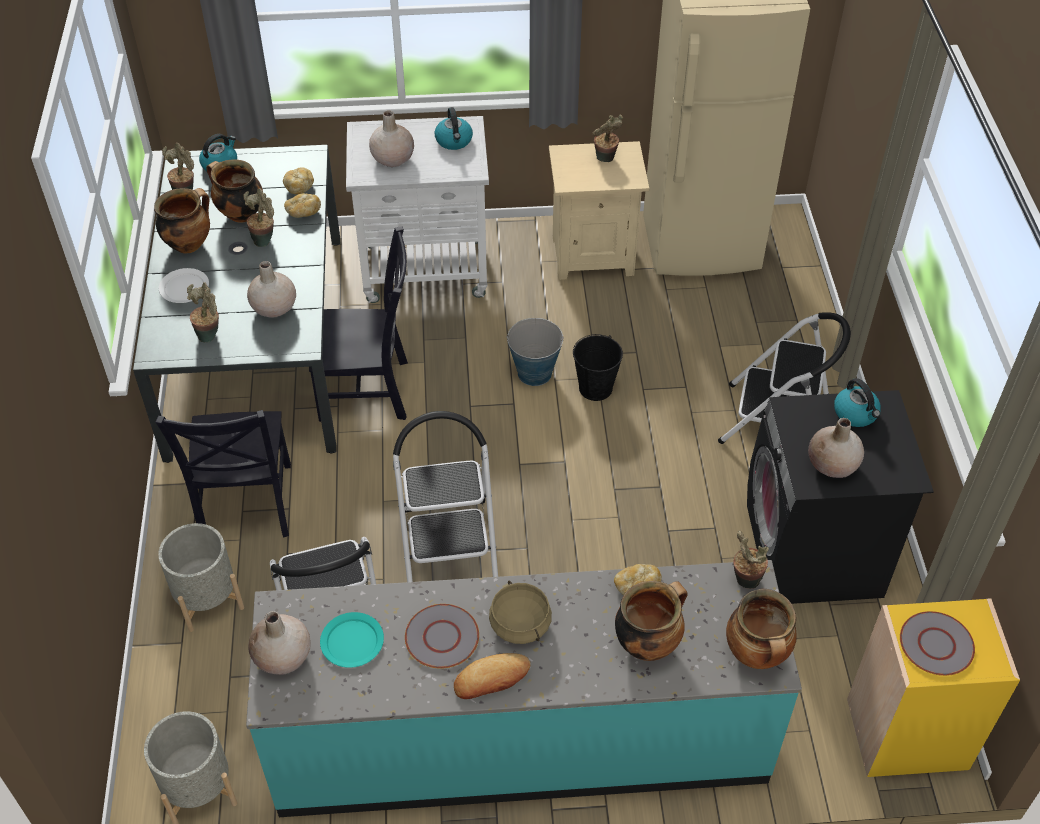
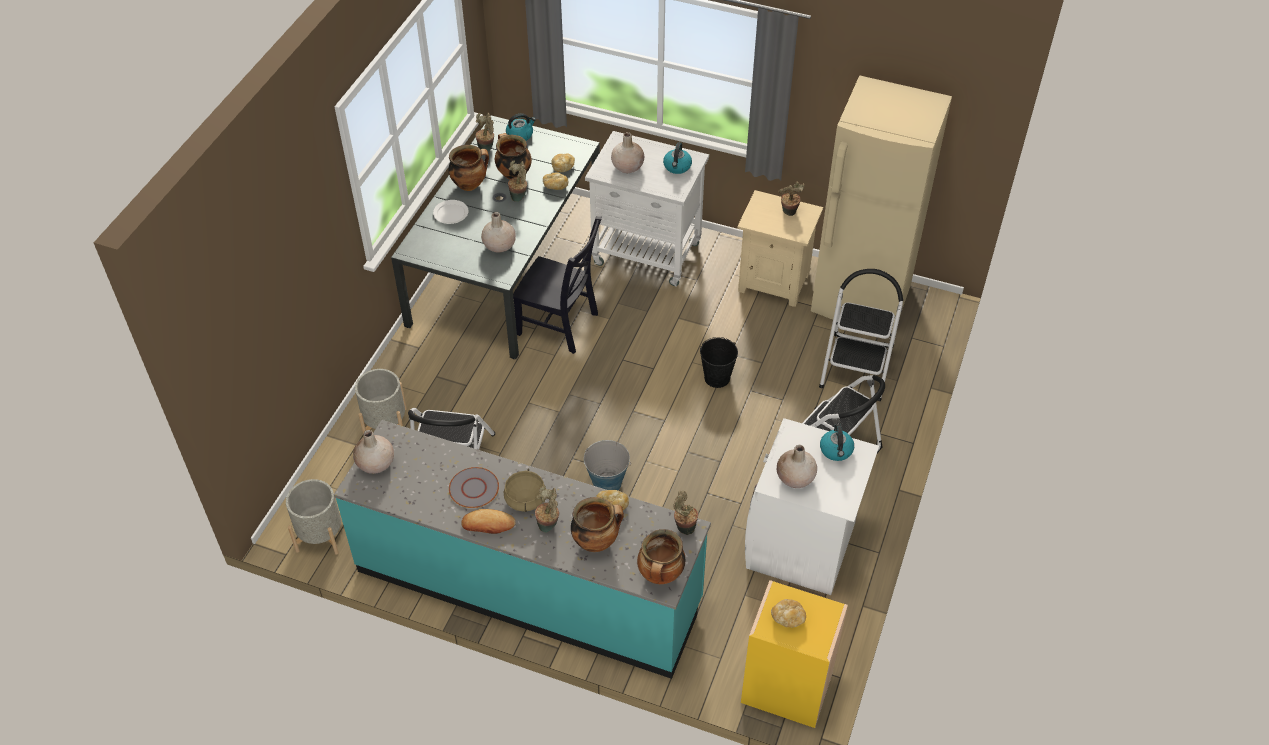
camera: 25 degrees right, 0 degrees up
(210, 334) = (449, 250): potted plant -> potted plant (549, 525)
(246, 506) = (440, 374): black chair -> none
(352, 642) = (420, 470): turquoise plate -> none
(448, 544) = (554, 446): step ladder -> step ladder (857, 365)
(534, 373) = (680, 352): bucket -> bucket (607, 483)
(816, 552) = (802, 546): black washing machine -> white washing machine
(936, 644) = (788, 617): grey plate -> bread

